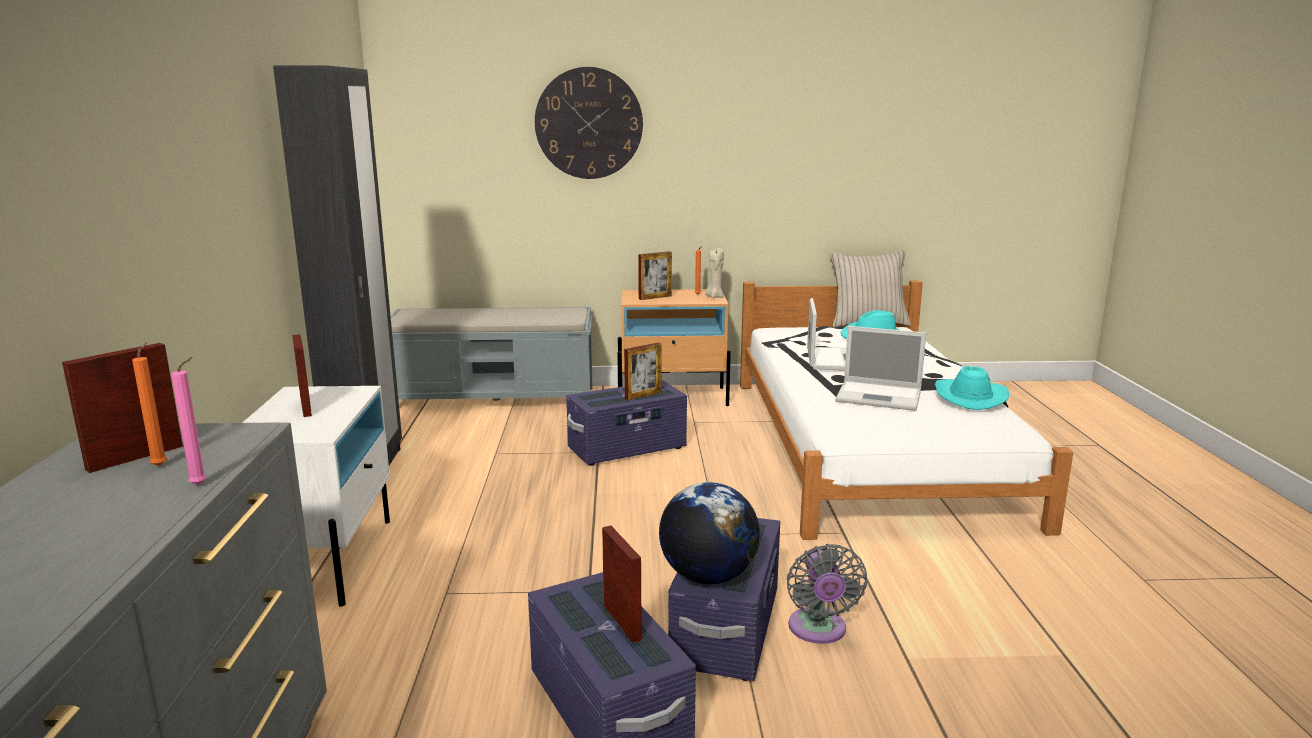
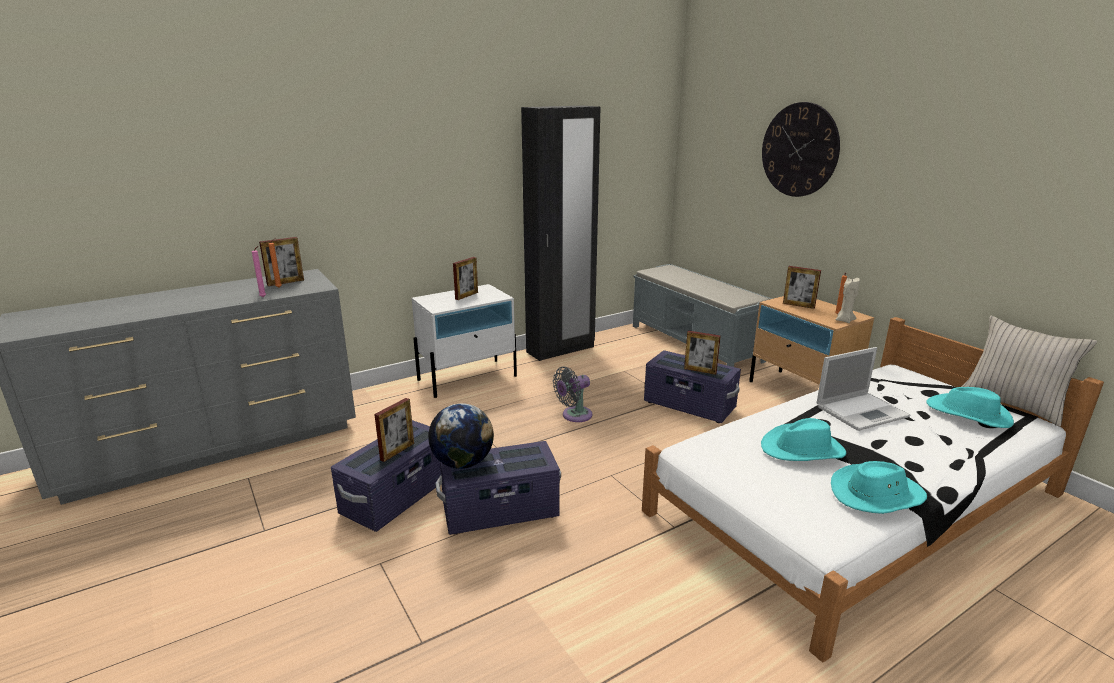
camera: 60 degrees right, 5 degrees up
(135, 457) = (285, 282): picture frame -> picture frame turned 135 degrees clockwise
(818, 631) = (527, 548): grey fan -> grey fan (574, 415)
(880, 396) = (802, 449): laptop -> turquoise hat

